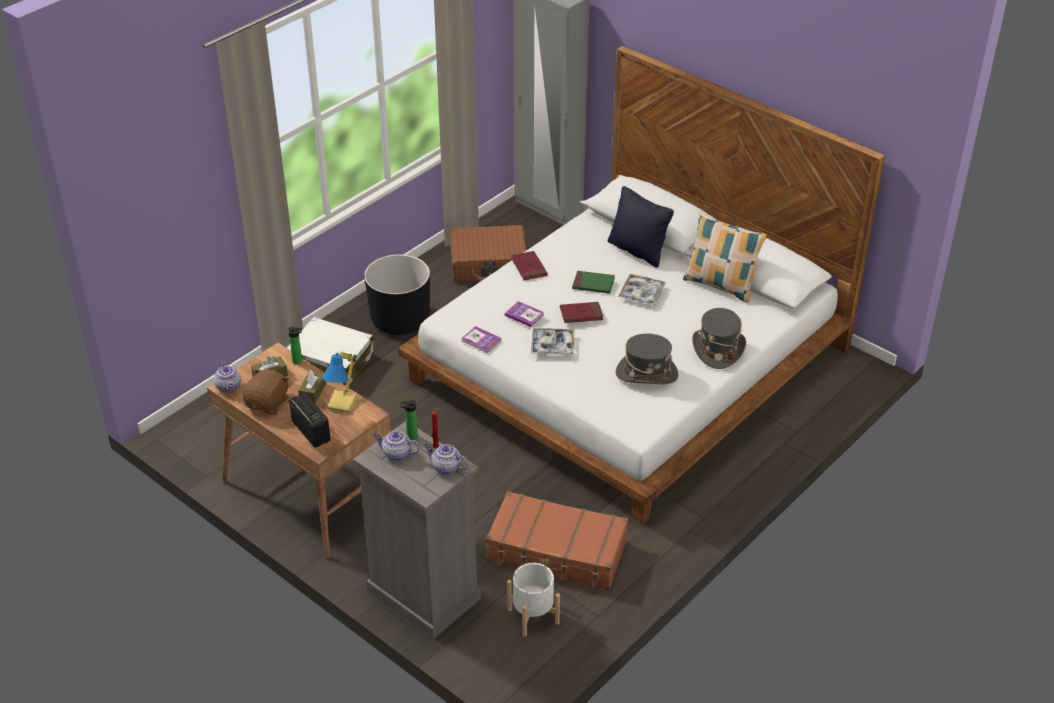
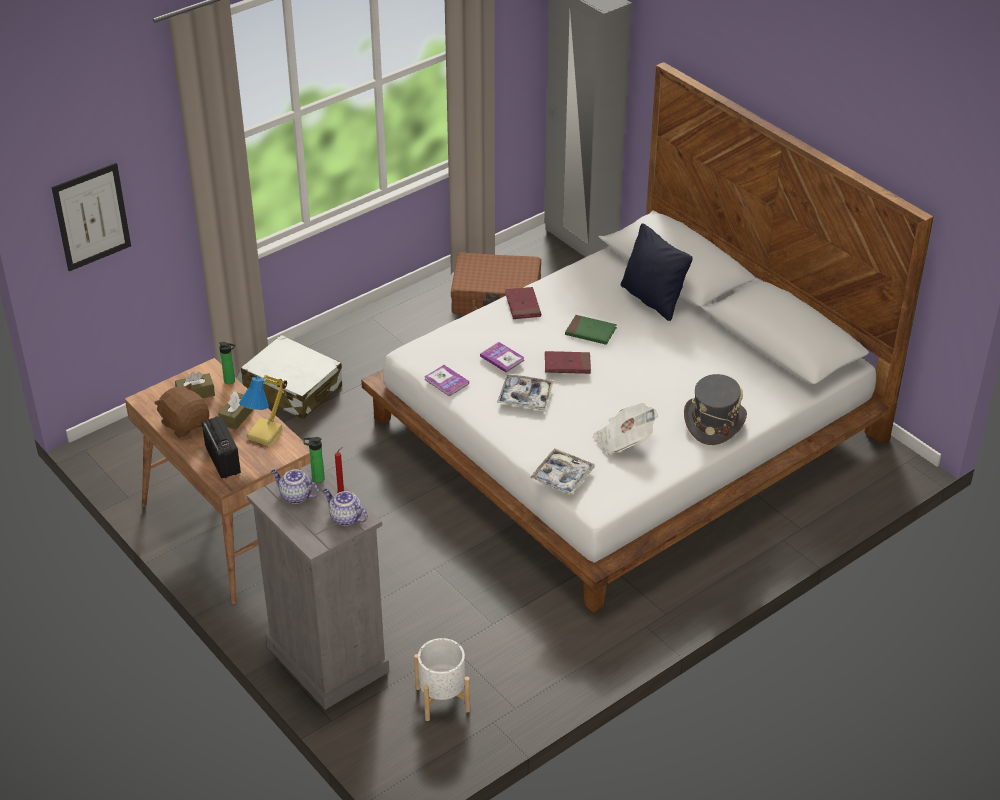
camera: 10 degrees right, 0 degrees up
(154, 228) = (91, 217): none -> picture
(229, 387) = (148, 401): teapot -> none
(268, 403) = (185, 424): brown plush toy -> brown plush toy turned 75 degrees counterclockwise
(400, 319) = (381, 349): black planter -> none
(557, 552) = (488, 631): brown suitcase -> none
(641, 294) = (643, 349): tray -> tray (562, 476)
(646, 374) = (623, 440): grey hat -> newspaper
(720, 285) = (738, 349): pillow -> none

